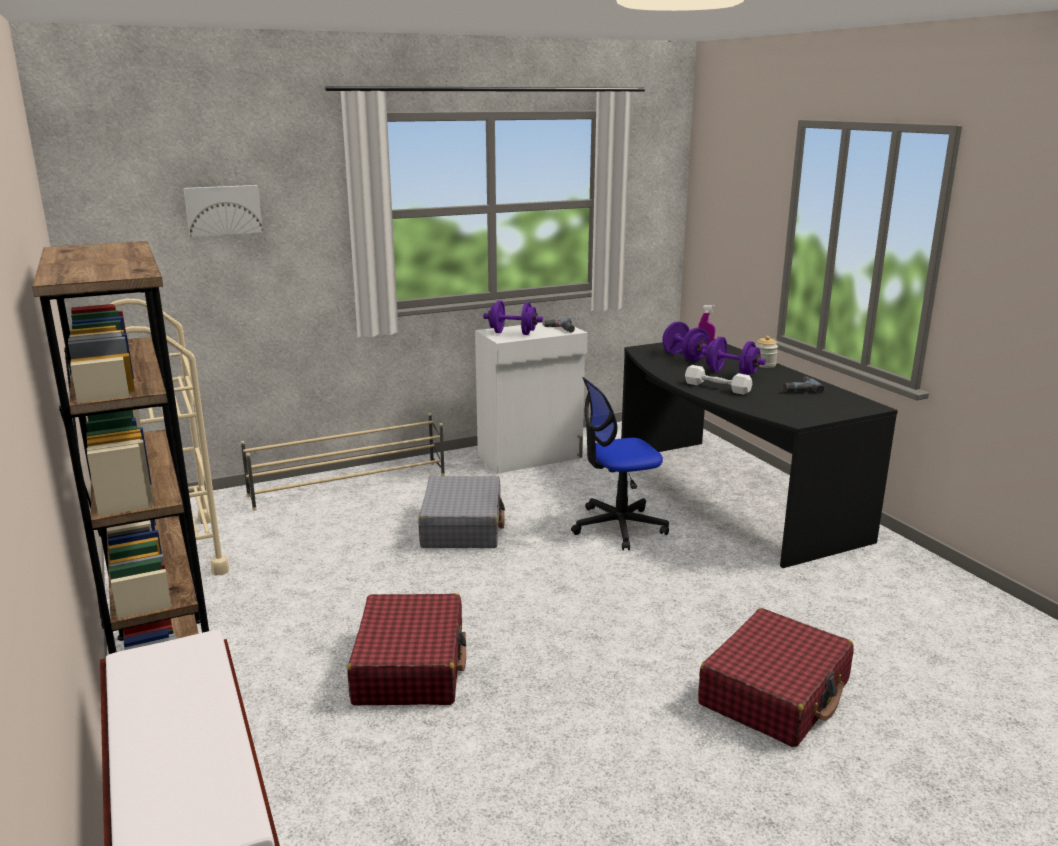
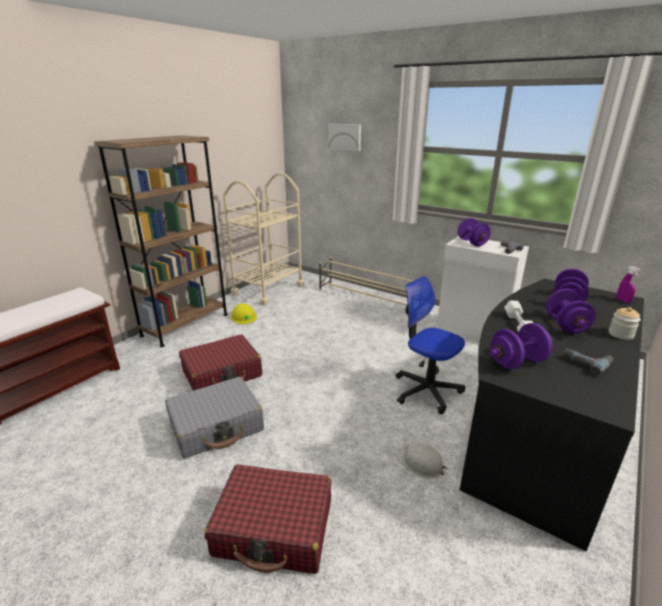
camera: 60 degrees right, 5 degrees up
(237, 603) = (243, 317): none -> yellow hard hat
(462, 526) = (363, 340): grey suitcase -> grey suitcase (216, 426)
(734, 574) = (420, 463): none -> white hard hat
(781, 408) = (517, 362): none -> purple dumbbell

